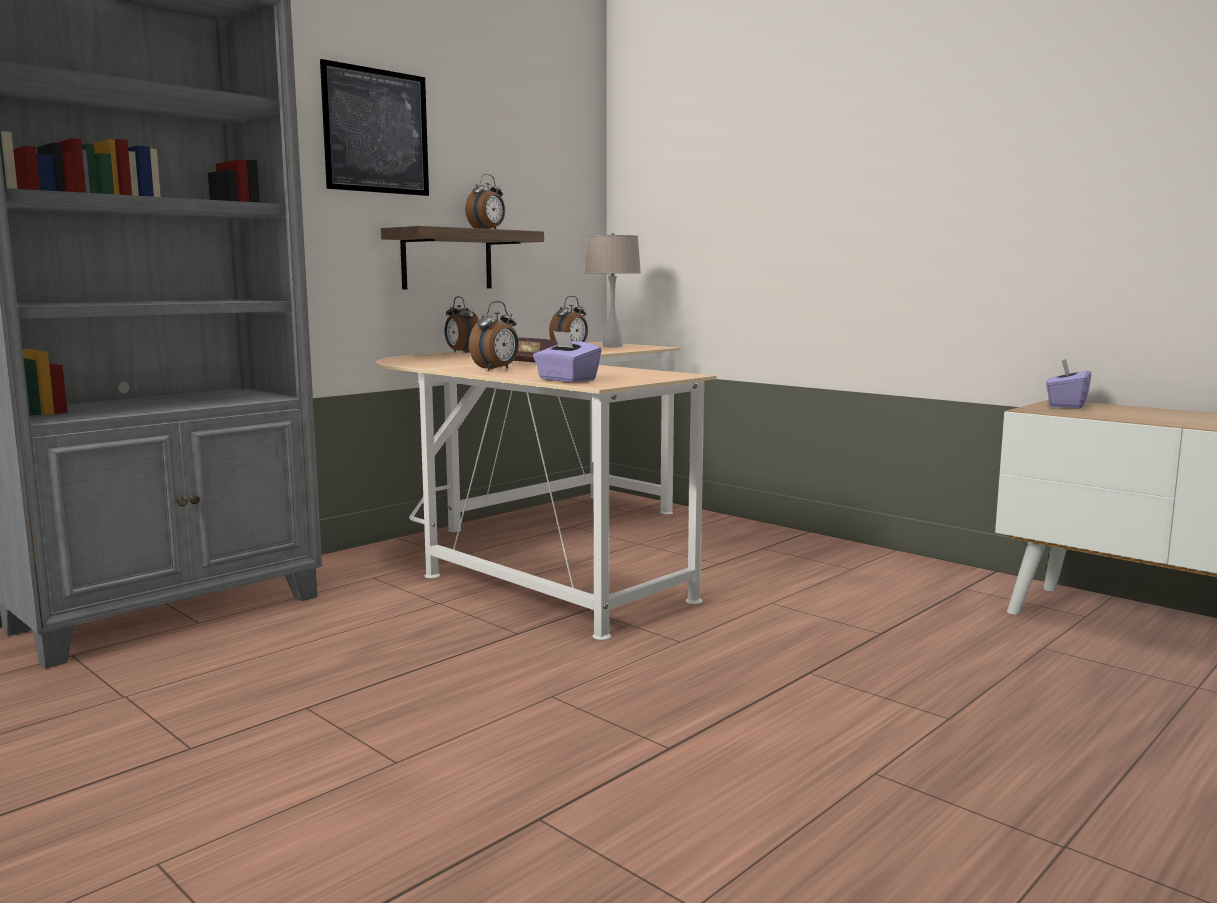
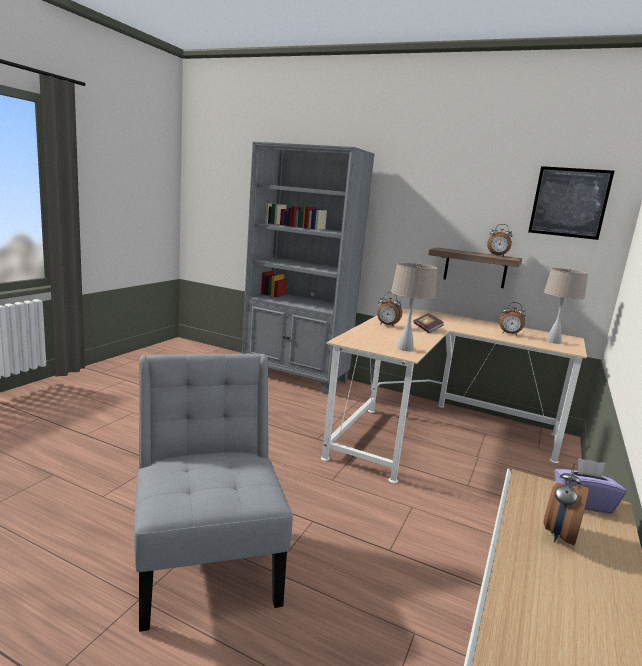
camera: 70 degrees right, 5 degrees up
(376, 131) = (444, 199): picture -> picture (569, 202)
(461, 352) = (458, 318): alarm clock -> alarm clock (558, 535)
(566, 380) = (356, 336): purple tissue box -> none
(647, 373) = (405, 348): none -> beige table lamp
(933, 772) = (207, 559): none -> grey chair

